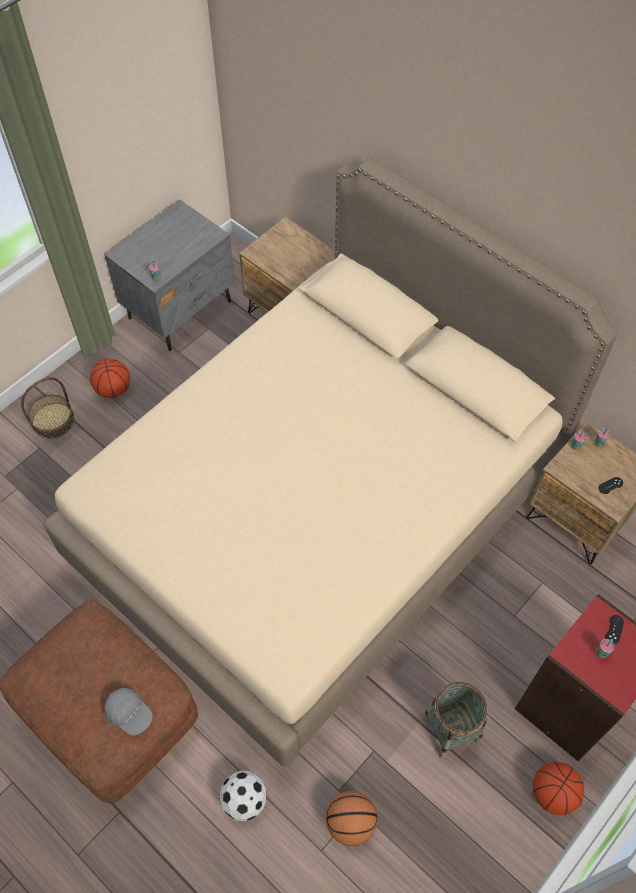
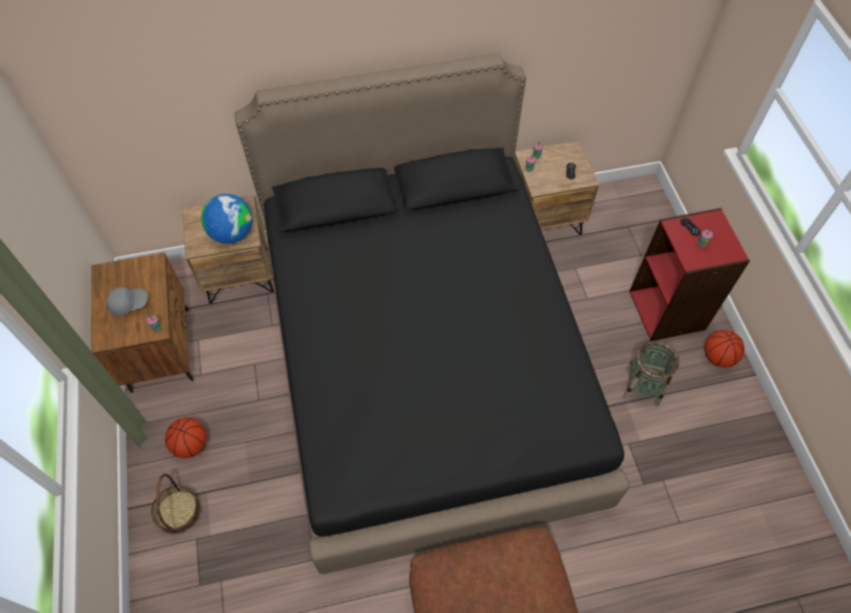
camera: 55 degrees left, 0 degrees up
(129, 713) = (539, 580): grey cap -> grey cap (129, 304)
(181, 310) = (161, 349): grey nightstand -> brown nightstand
(244, 800) = (614, 554): football -> none
(289, 266) = (232, 233): none -> globe
(318, 513) = (425, 365): beige bed -> black bed
(350, 822) = (670, 490): basketball -> none

